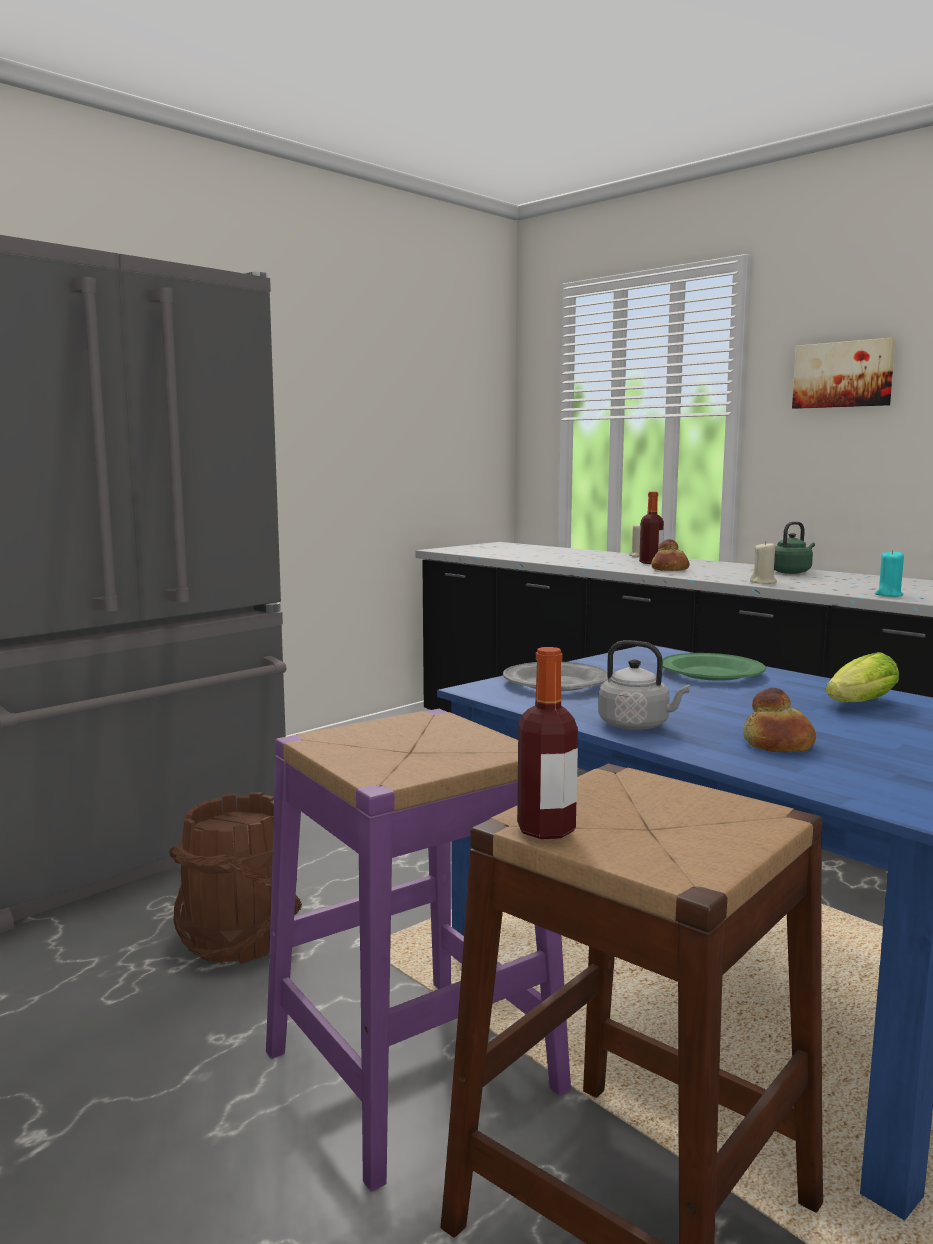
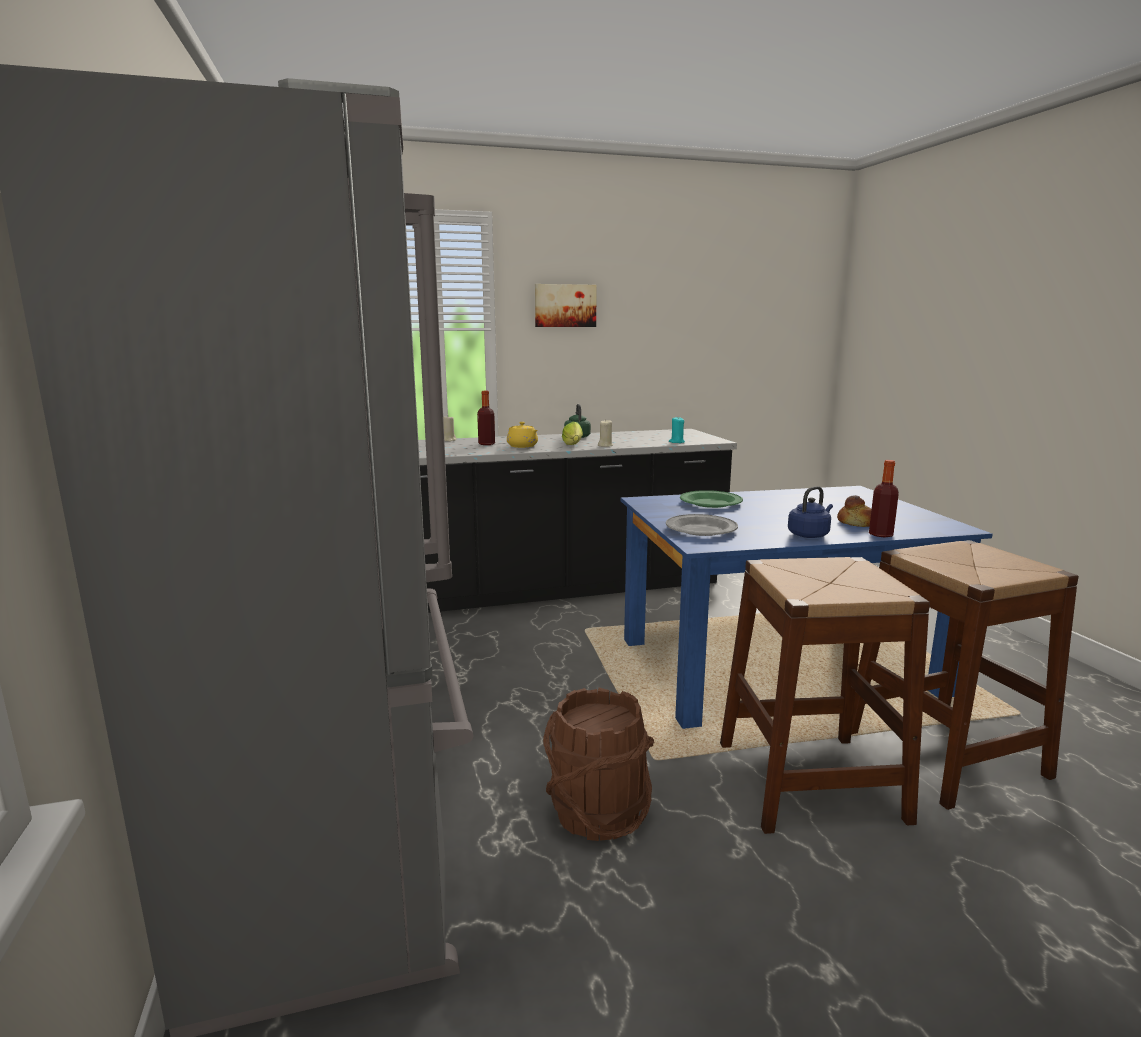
camera: 60 degrees left, 5 degrees up
(413, 1070) = (809, 781): purple stool -> brown stool
(546, 829) = (990, 578): bottle -> bottle (880, 534)
(637, 726) = (809, 534): grey kettle -> blue kettle
(670, 569) = (523, 446): bread -> yellow teapot
(856, 704) = (796, 499): lettuce -> lettuce (573, 445)

